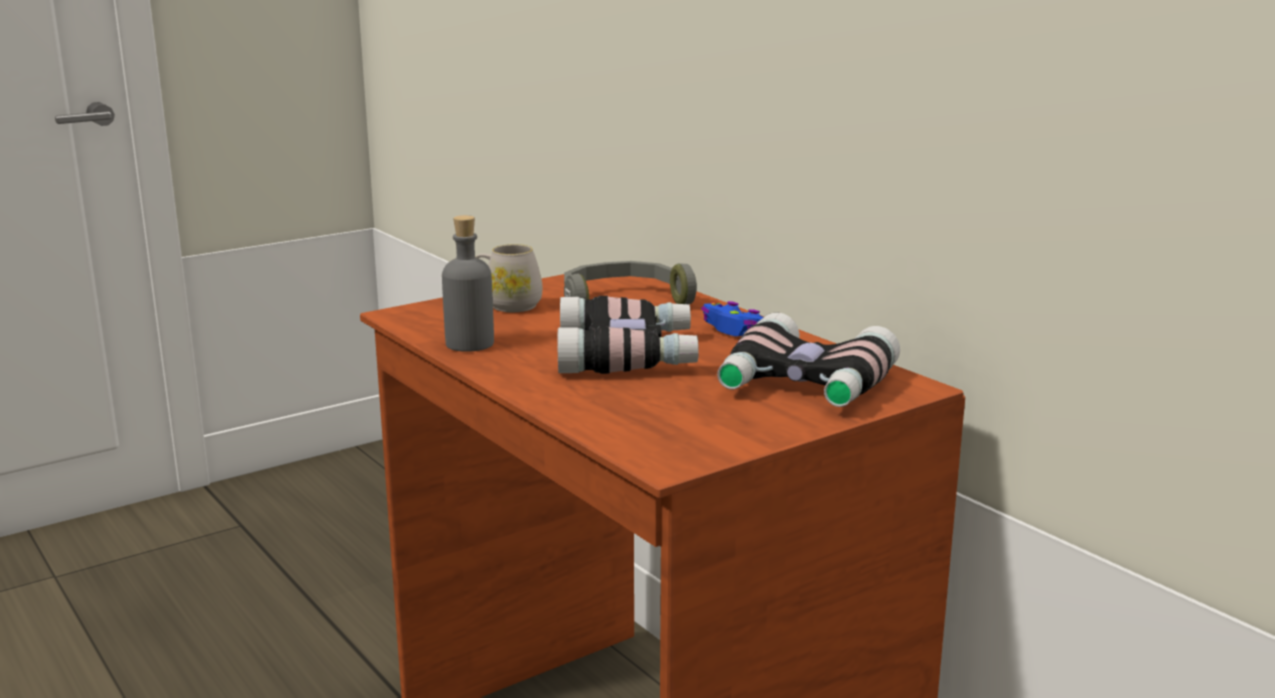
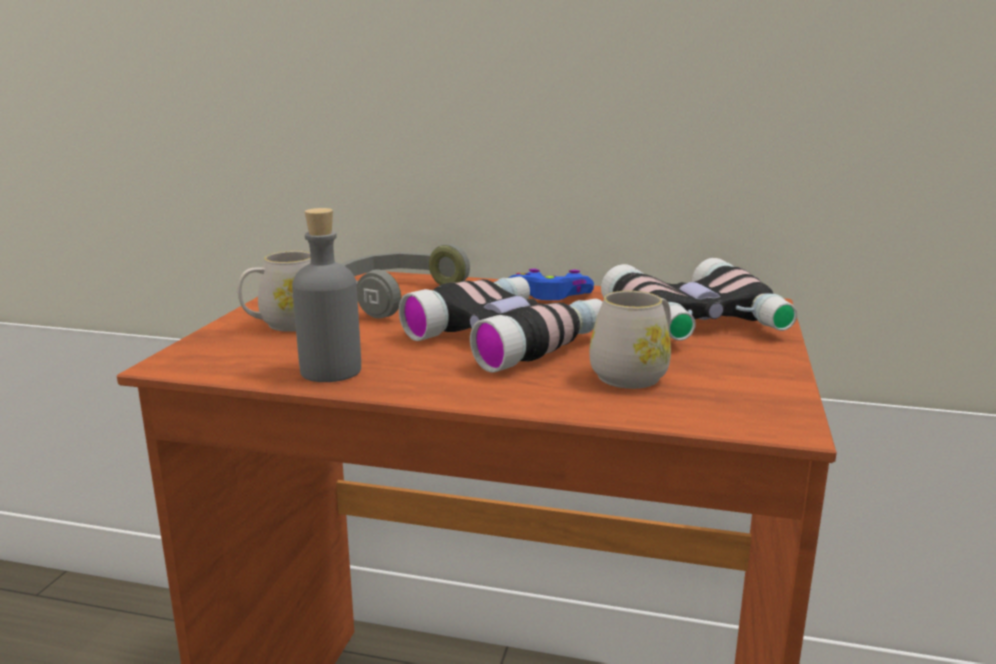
camera: 40 degrees left, 0 degrees up
(652, 403) = (635, 374): none -> white mug

